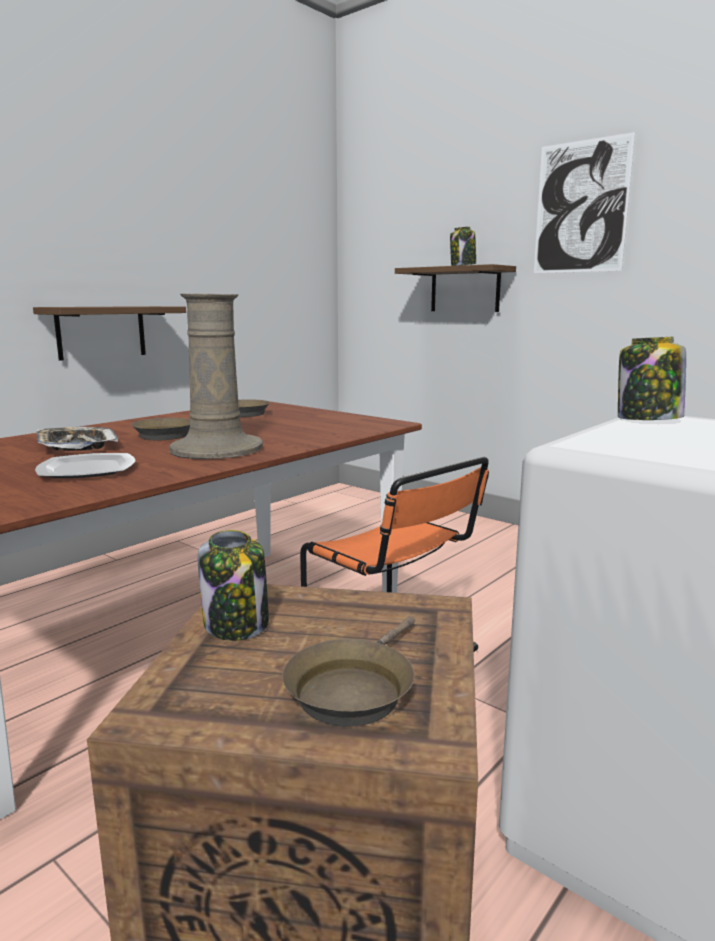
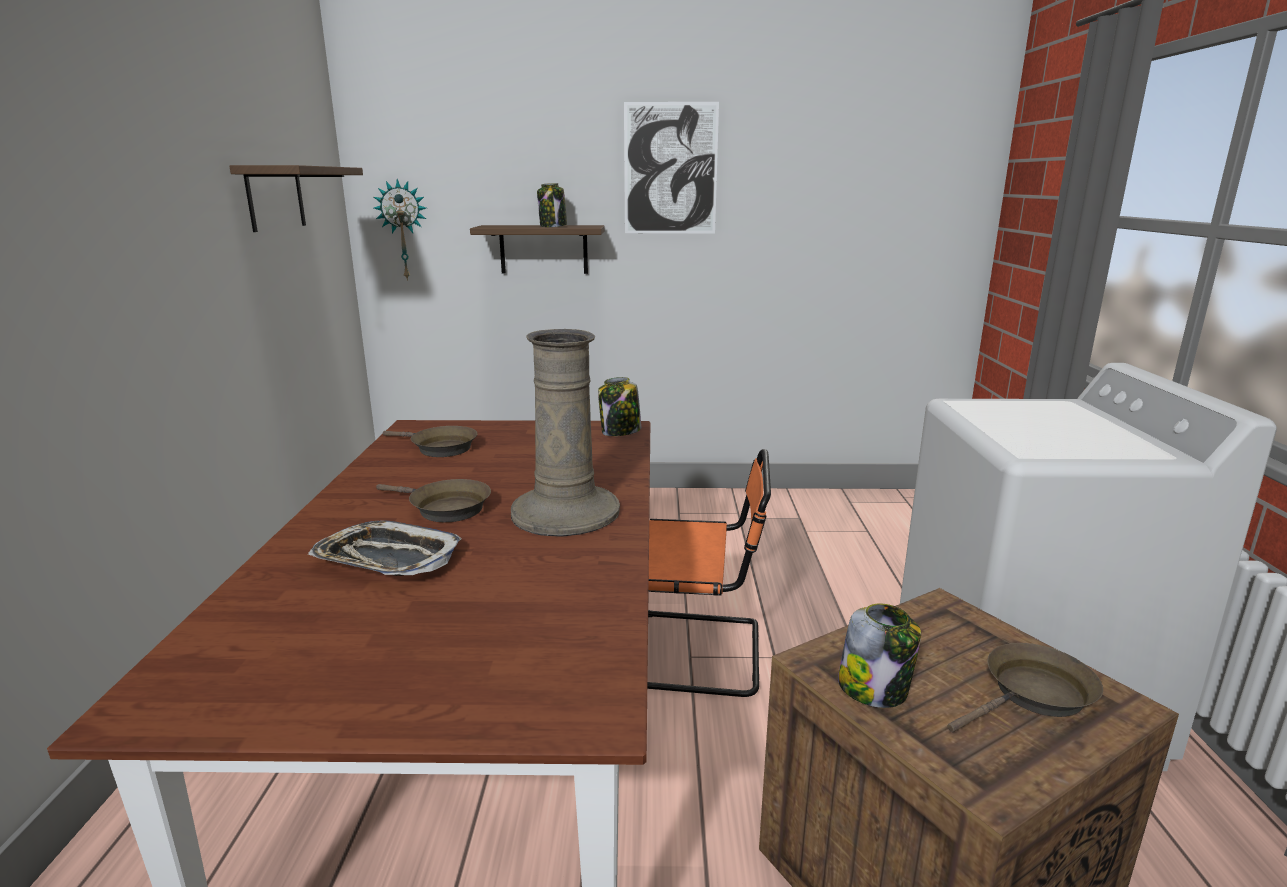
camera: 40 degrees left, 5 degrees up
(86, 469) = (515, 589): plate -> none
(101, 332) = (153, 367): shelf -> shelf (275, 198)
(353, 689) = (1033, 695): brown frying pan -> brown frying pan turned 105 degrees counterclockwise
(369, 275) = (403, 230): none -> wall clock
(647, 419) = (971, 409): jar -> jar (620, 432)

